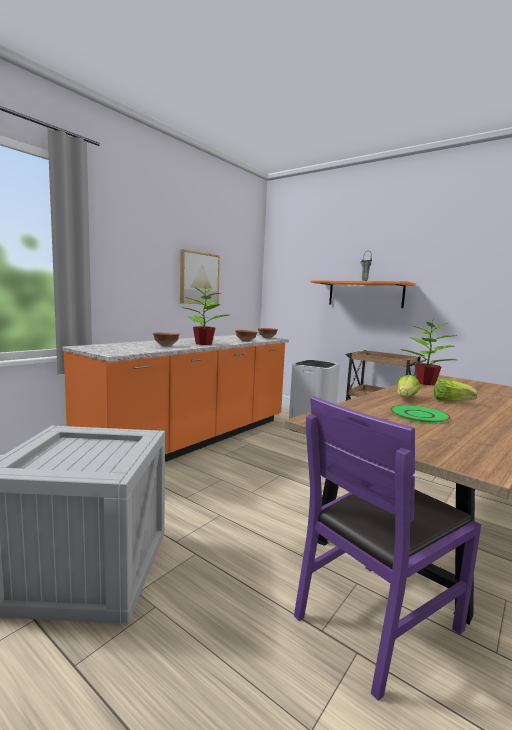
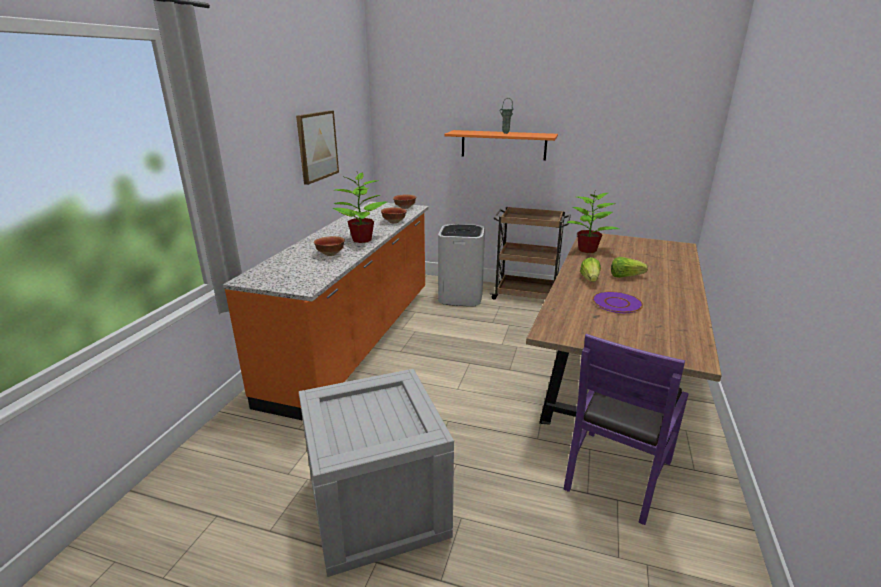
camera: 20 degrees left, 15 degrees up
(418, 415) = (616, 303): green plate -> purple plate

